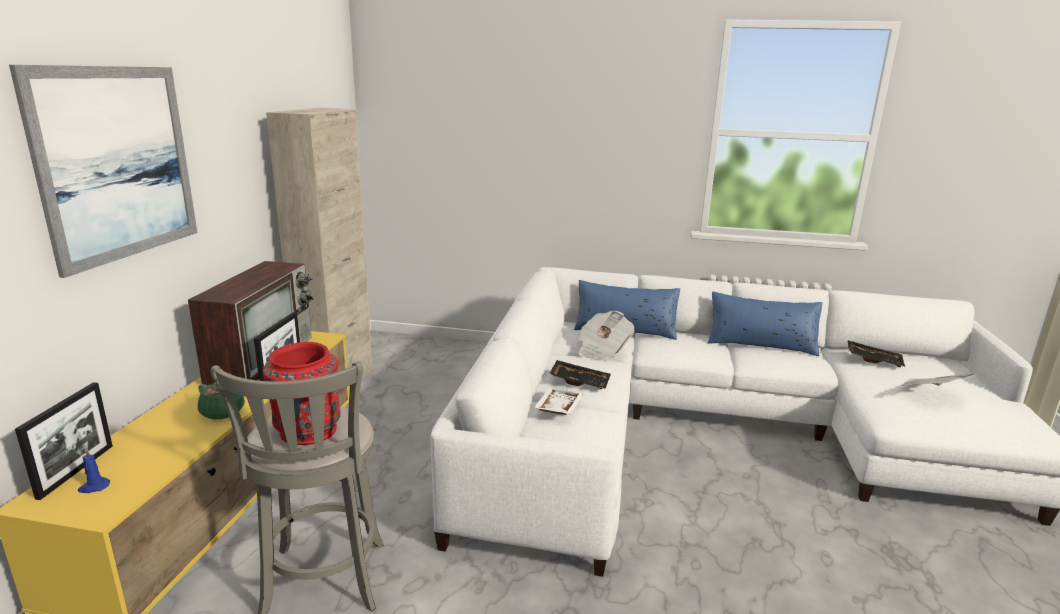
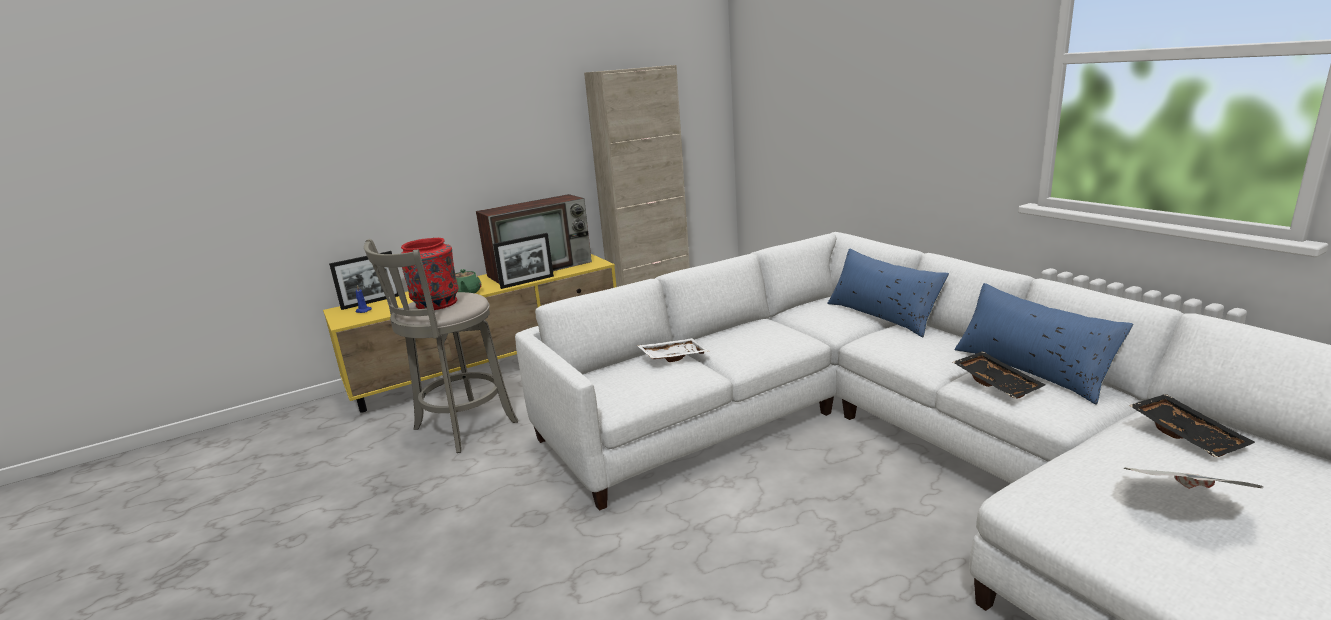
camera: 50 degrees right, 0 degrees up
(117, 163) = (432, 111): picture -> none
(580, 381) = (734, 343): black tray -> black tray (997, 383)
(602, 349) = (816, 326): newspaper -> none

